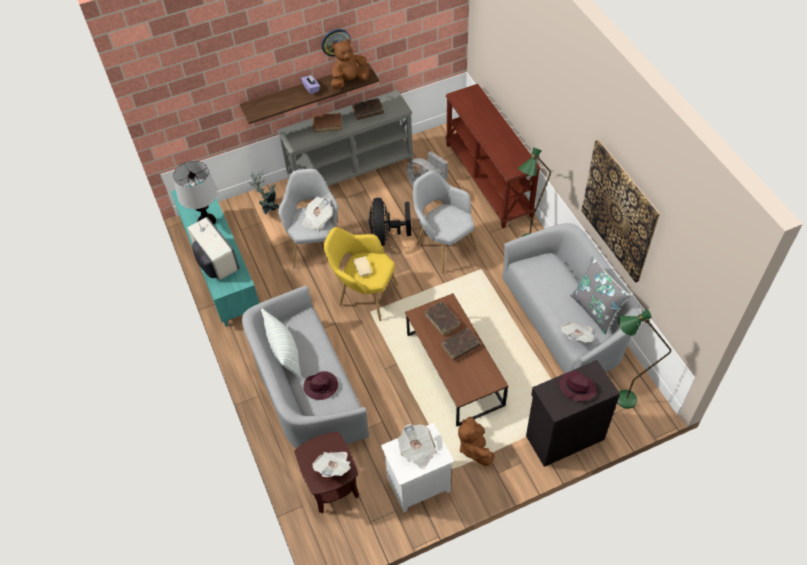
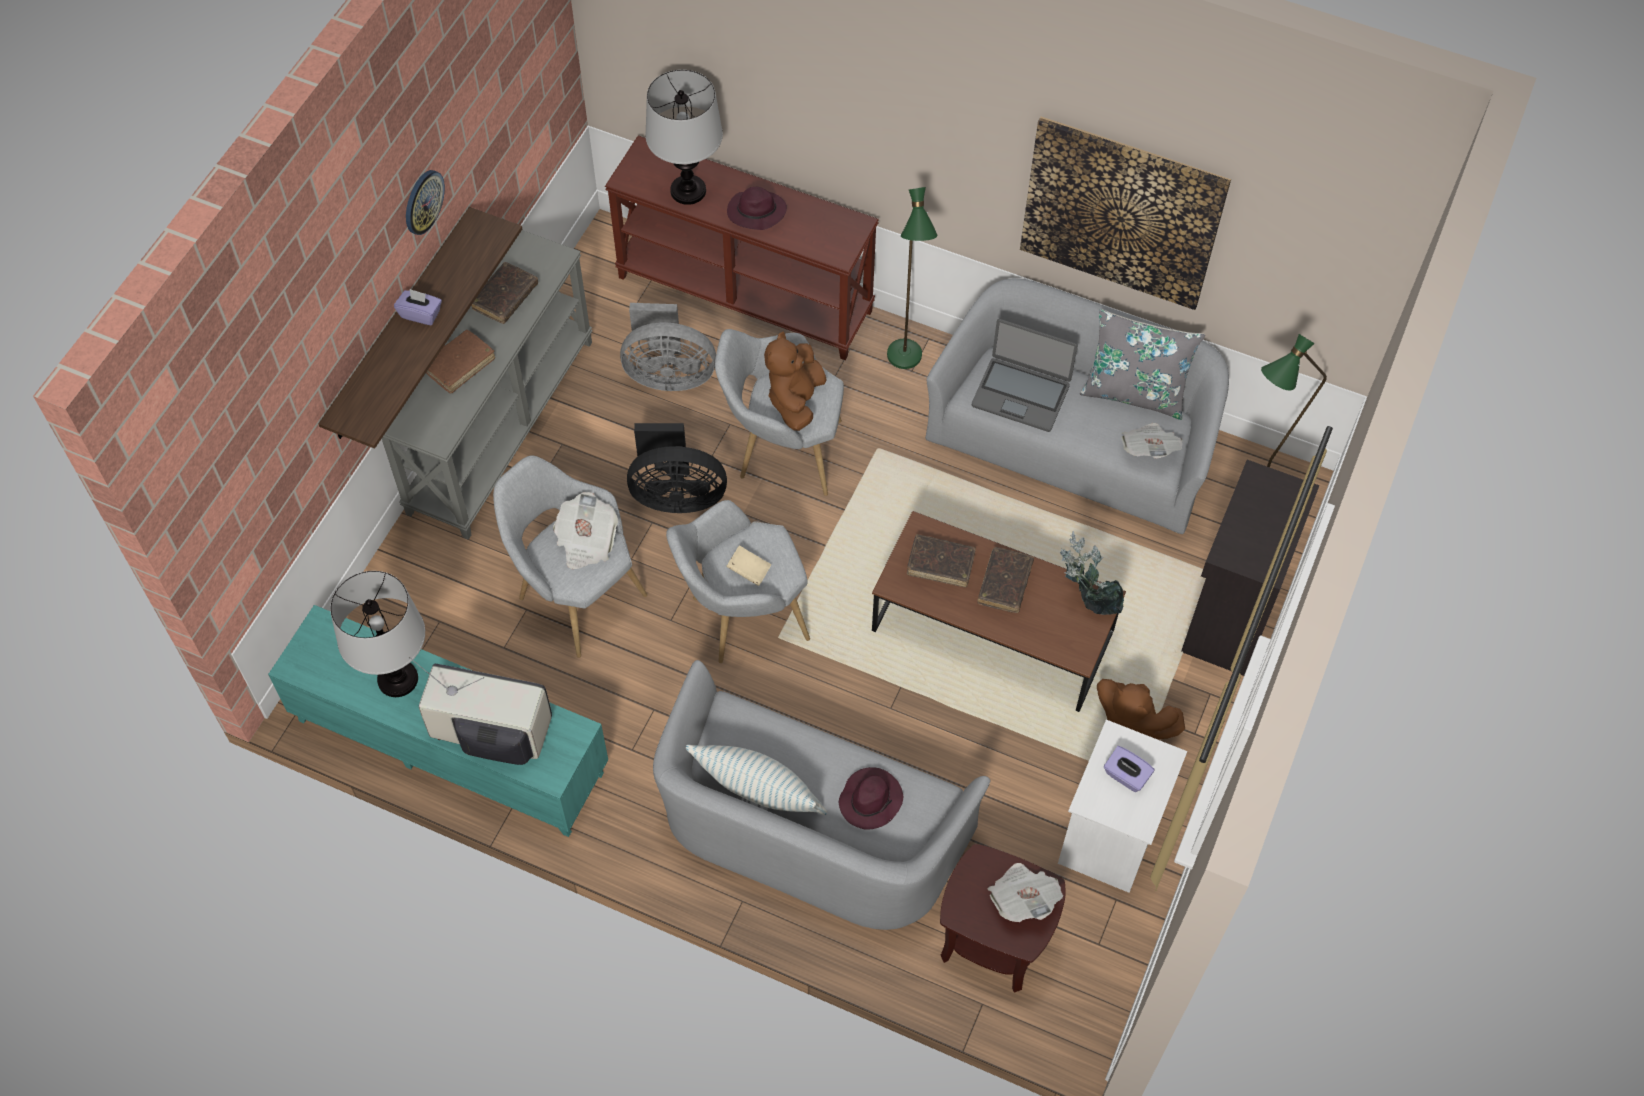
camera: 45 degrees left, 5 degrees up
(269, 208) = (426, 587): potted plant -> potted plant (1085, 599)
(349, 81) = (473, 260): brown plush toy -> brown plush toy (795, 400)
(364, 295) = (741, 618): yellow armchair -> grey armchair
(386, 235) = (676, 495): black fan -> black fan turned 45 degrees counterclockwise
(417, 450) = (1126, 776): newspaper -> purple tissue box
(475, 113) = (688, 190): none -> table lamp
(544, 278) = (1021, 394): none -> laptop
(576, 387) = (1260, 518): purple hat -> purple hat (755, 212)

